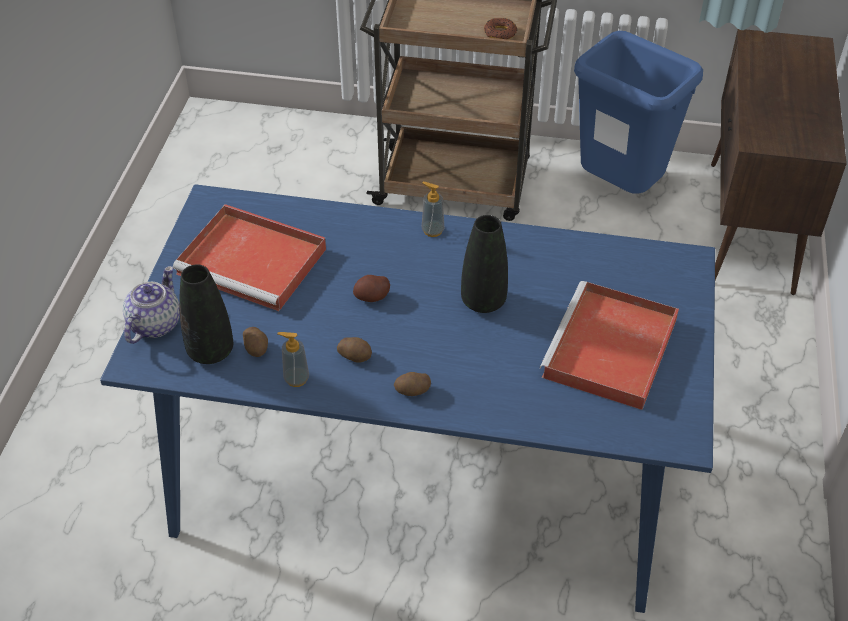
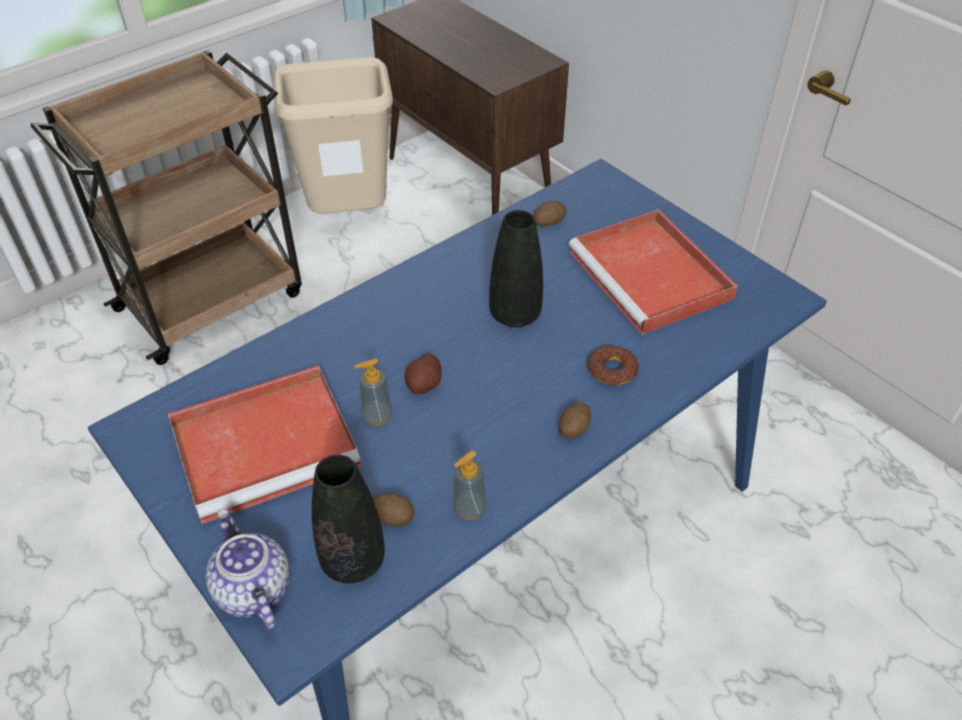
camera: 50 degrees left, 0 degrees up
(355, 355) = (486, 443): potato -> potato (548, 221)
(432, 230) = (390, 293): soap dispenser -> soap dispenser (377, 416)
(500, 33) = (214, 106): donut -> donut (612, 370)
(619, 191) = (350, 218): blue trash can -> beige trash can

